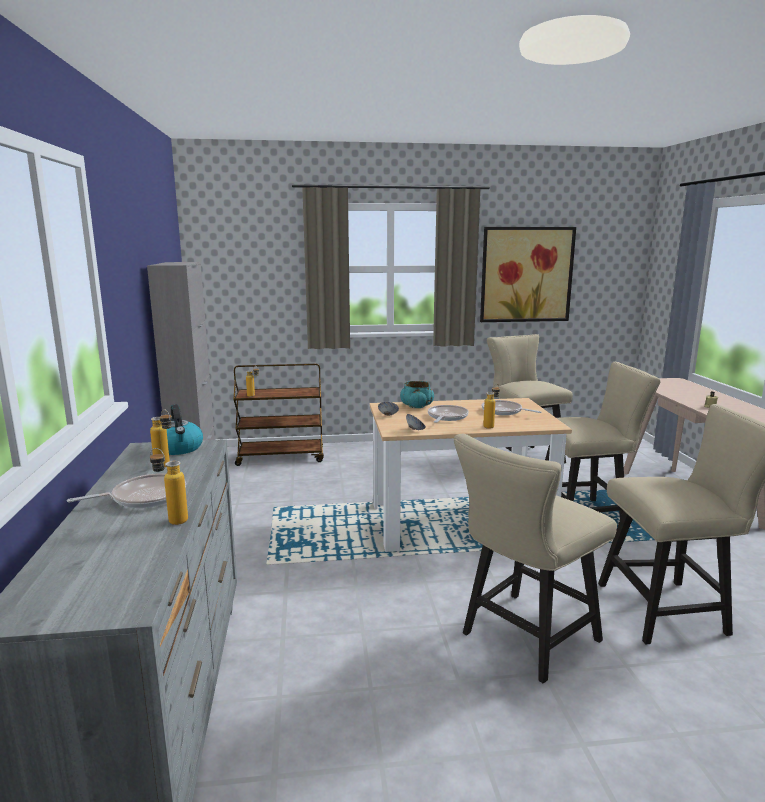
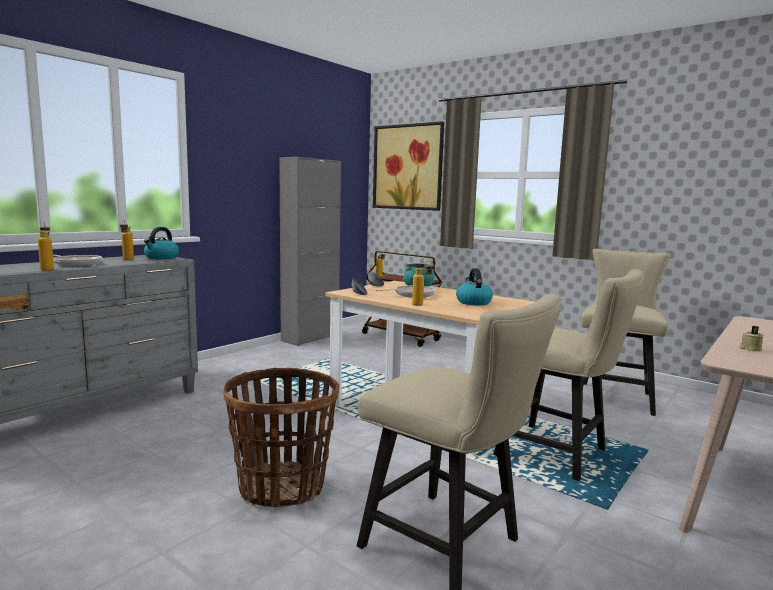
camera: 45 degrees right, 5 degrees down
(504, 411) = (473, 302): frying pan -> kettle
(523, 640) = (282, 487): beige chair -> basket
(526, 274) = (679, 182): picture -> picture (407, 167)

